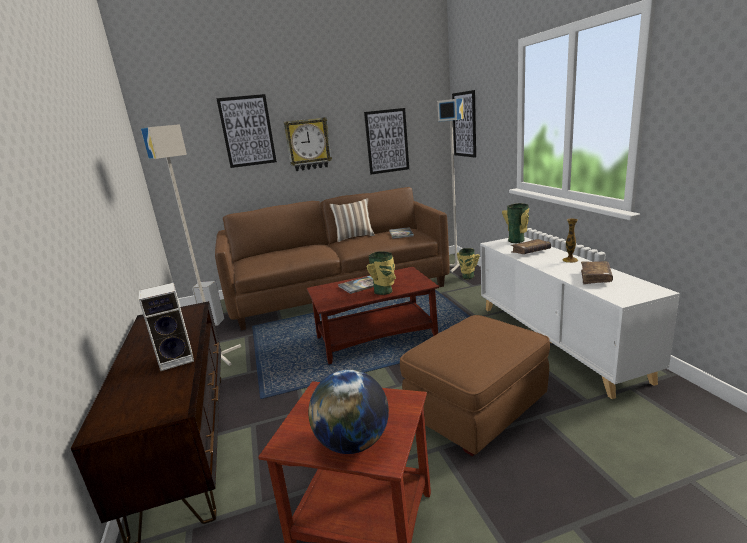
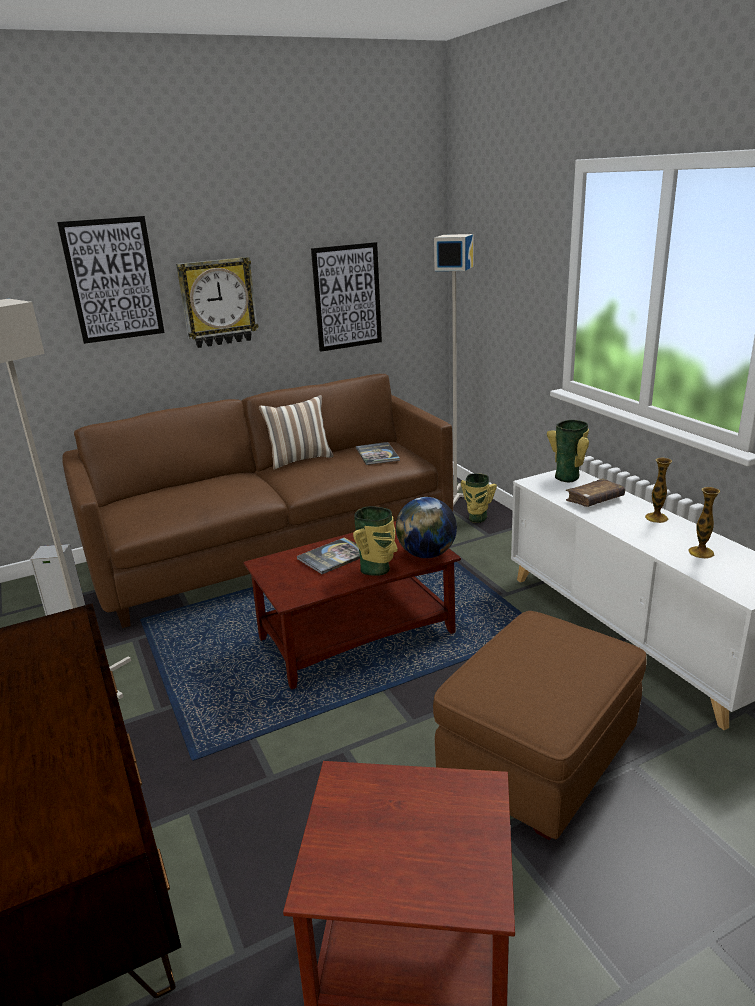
camera: 10 degrees left, 5 degrees up
(178, 359) = (83, 730): speaker -> none
(353, 443) = (425, 875): globe -> globe (426, 554)
(464, 124) = (472, 274): picture -> none
(595, 277) = (701, 552): brown book -> vase

